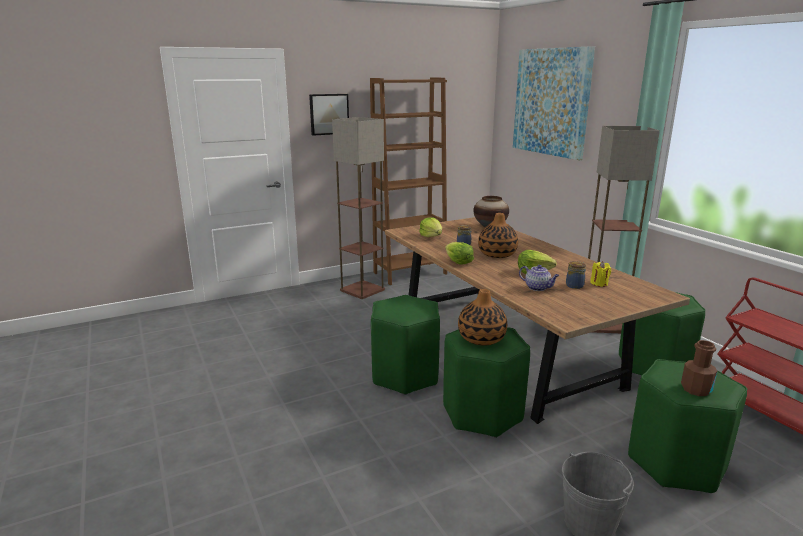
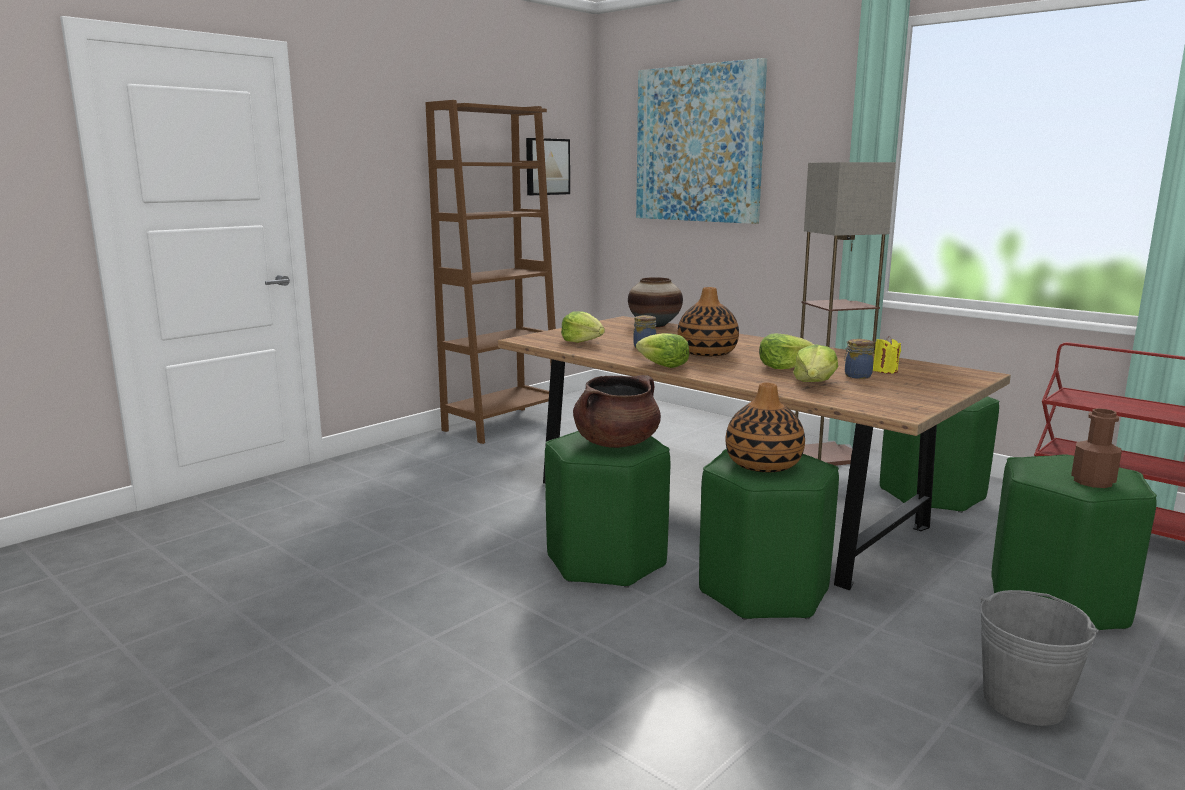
camera: 20 degrees left, 5 degrees down
(329, 114) = (362, 159): picture -> picture (546, 166)
(363, 290) = (443, 455): floor lamp -> none
(410, 309) = (616, 443): none -> brown cooking pot
(538, 288) = (814, 382): teapot -> lettuce

